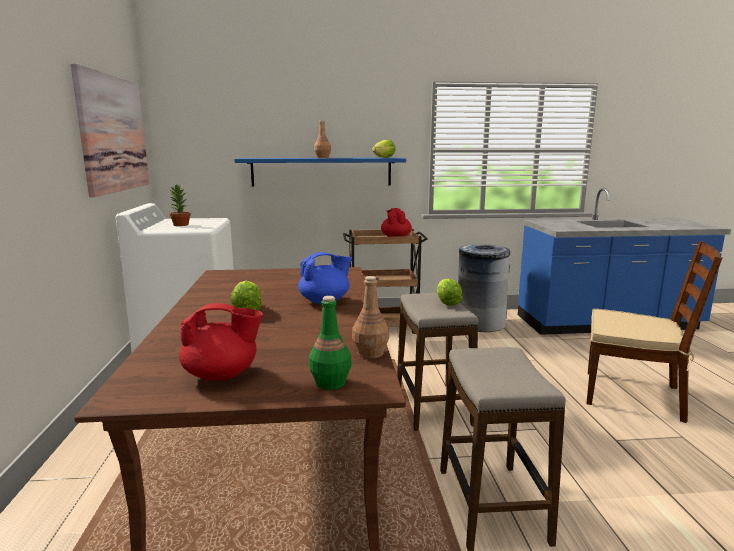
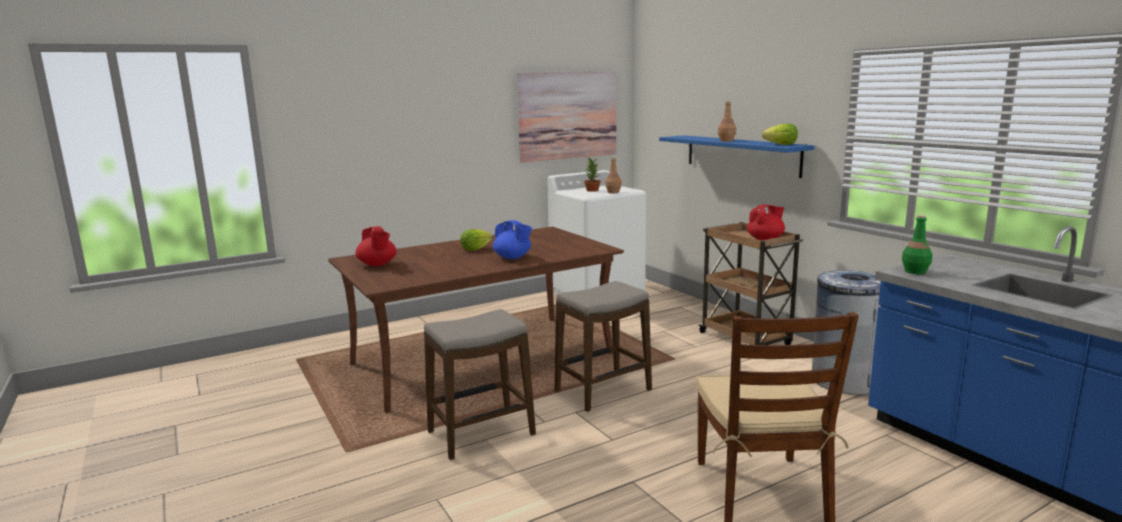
camera: 65 degrees right, 0 degrees up
(330, 383) = (379, 280): green bottle -> green bottle (915, 272)
(370, 353) = (425, 280): brown bottle -> brown bottle (613, 192)
(447, 303) = (611, 294): lettuce -> none

